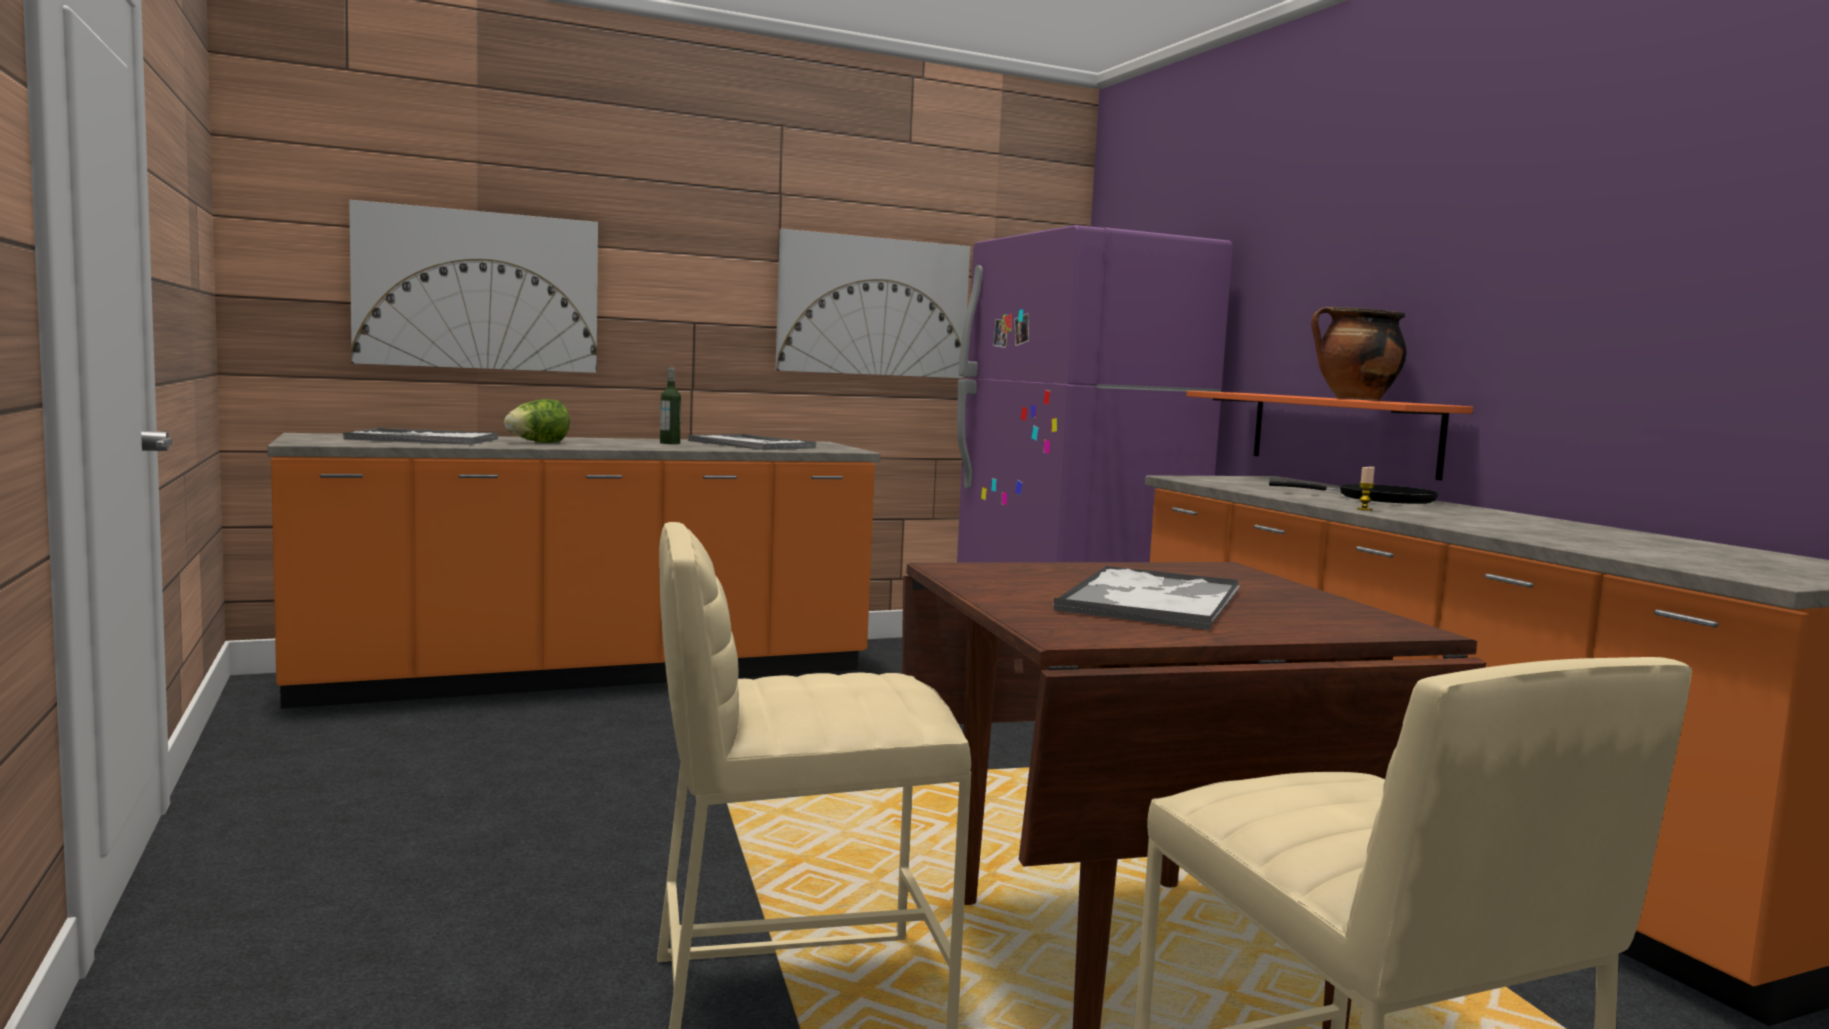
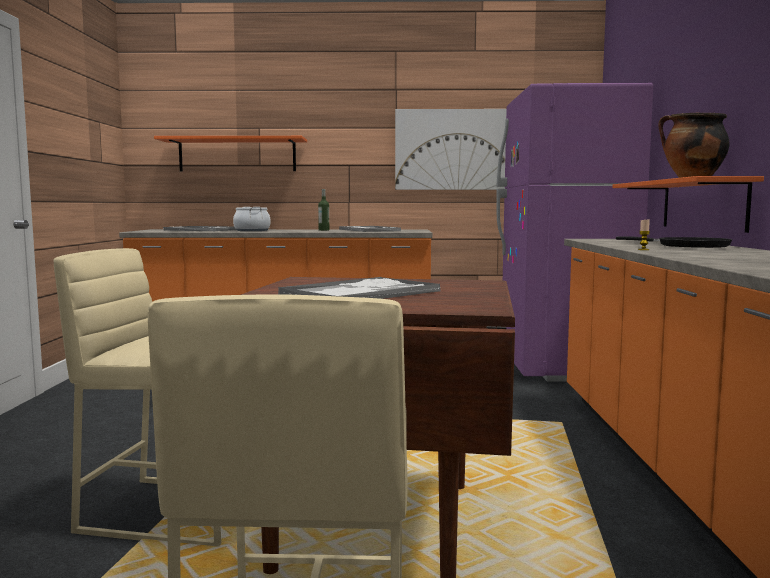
camera: 25 degrees right, 0 degrees up
(478, 290) = (237, 155): picture -> orange shelf
(538, 443) = (252, 230): lettuce -> cooking pot

